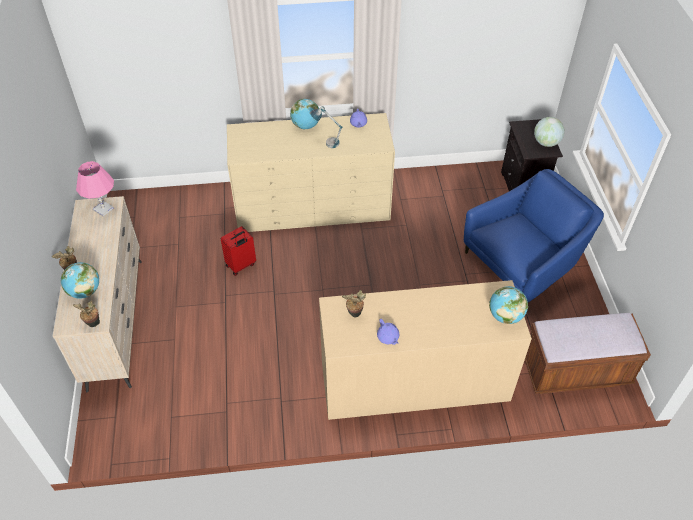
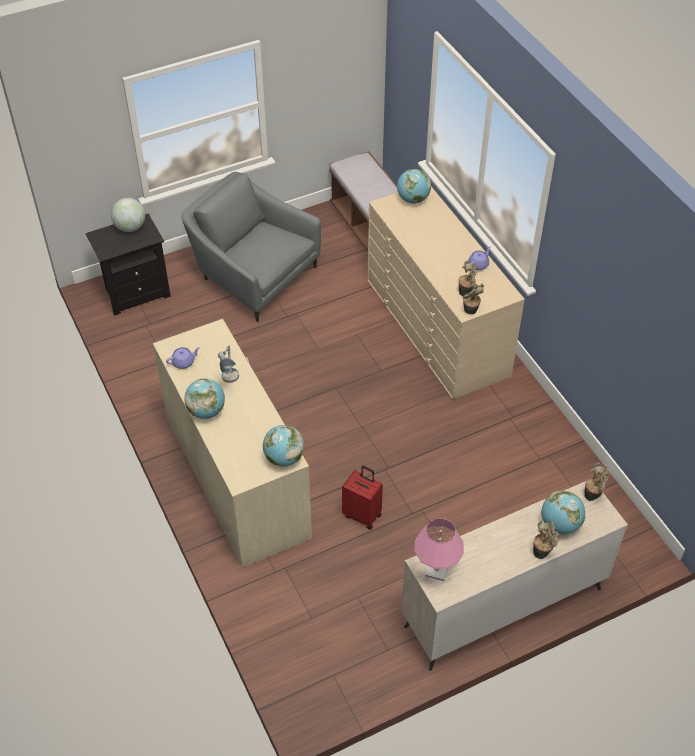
camera: 110 degrees left, 0 degrees up
(241, 153) = (284, 458): none -> globe
(328, 308) = (470, 312): none -> potted plant
(524, 263) = (253, 275): blue armchair -> grey armchair

